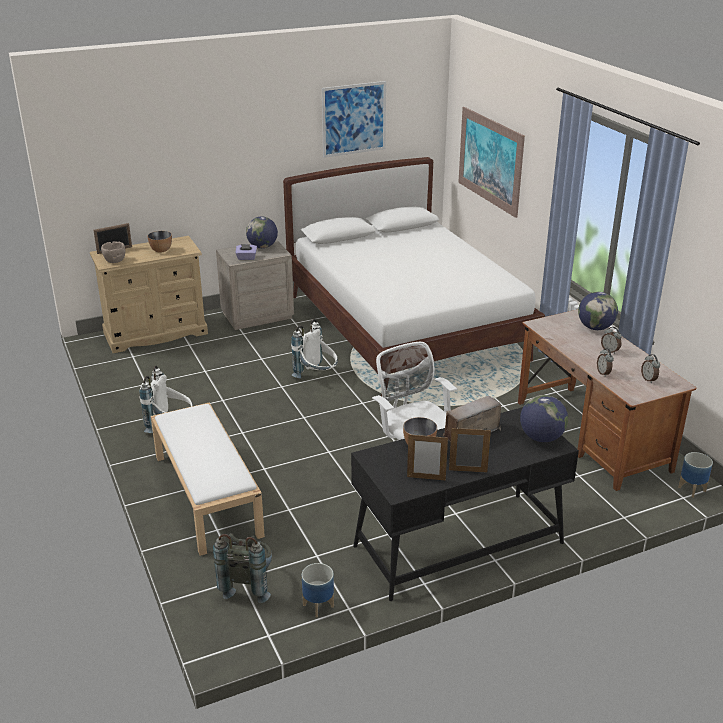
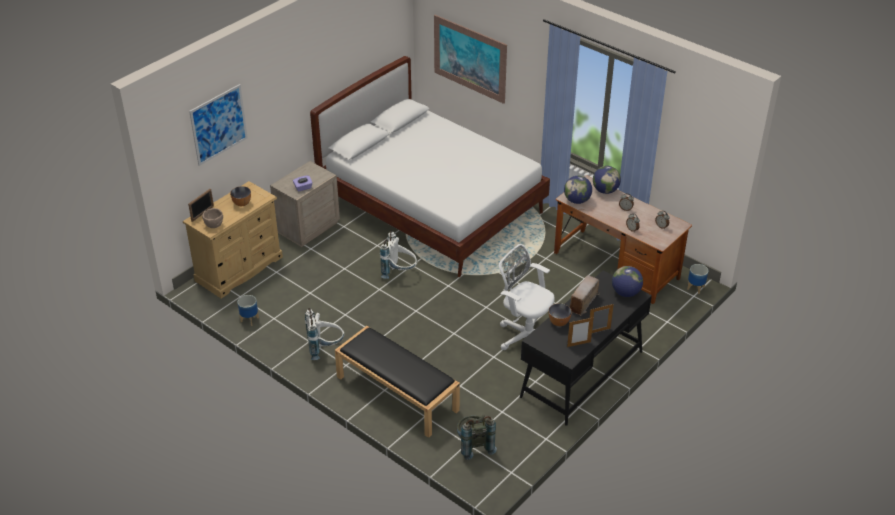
camera: 25 degrees left, 10 degrees up
(206, 494) = (396, 393): white bench -> black bench
(262, 247) = (306, 172): globe -> globe (577, 200)
(318, 606) = (526, 443): planter -> planter (249, 320)
(354, 119) = (352, 45): picture -> picture (218, 124)

